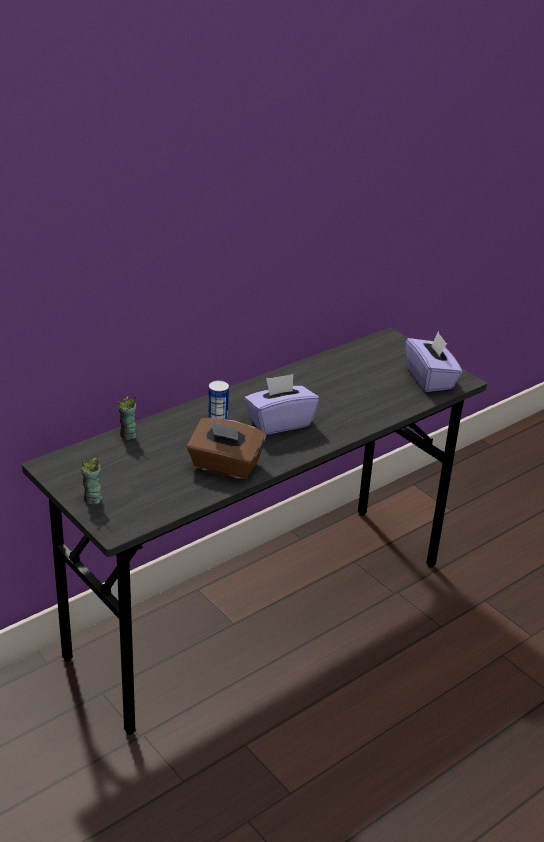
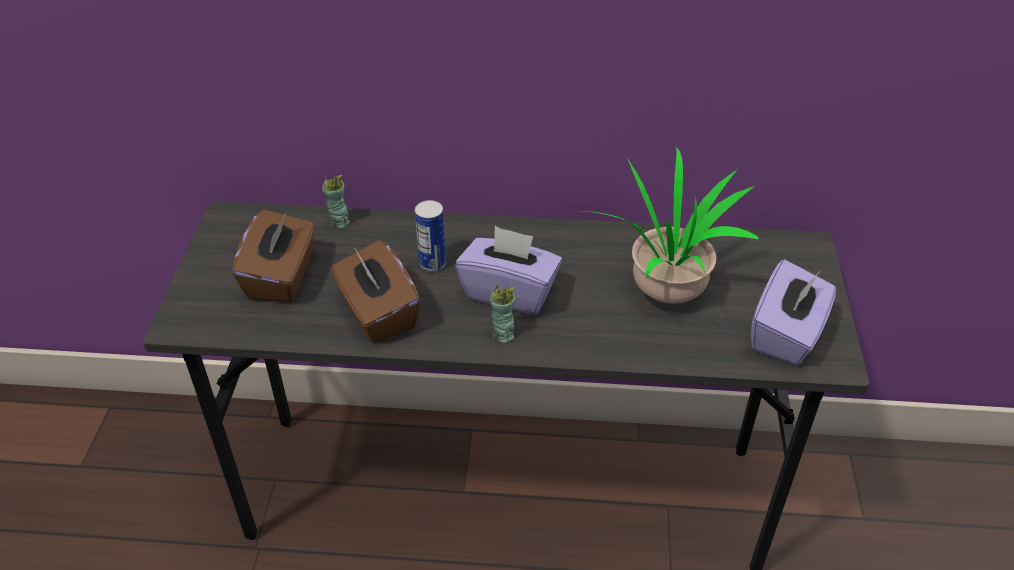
camera: 45 degrees right, 10 degrees up
(92, 499) = (208, 277): cup -> cup (502, 334)
(140, 477) = (282, 277): none -> brown tissue box
(352, 385) = (666, 289): none -> potted plant

